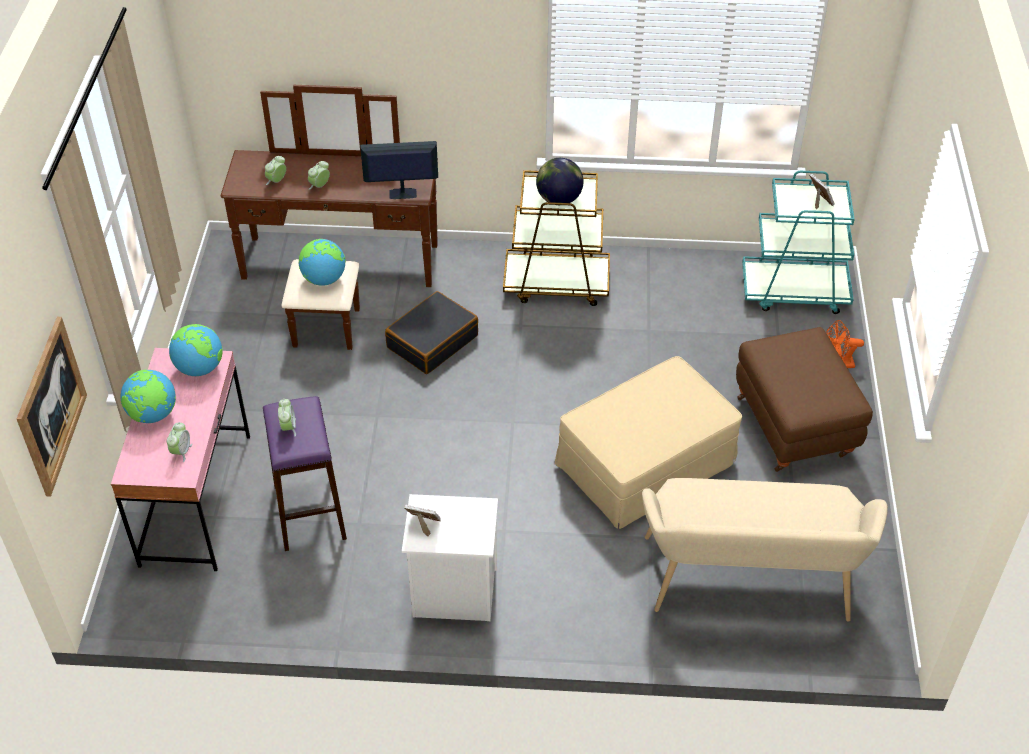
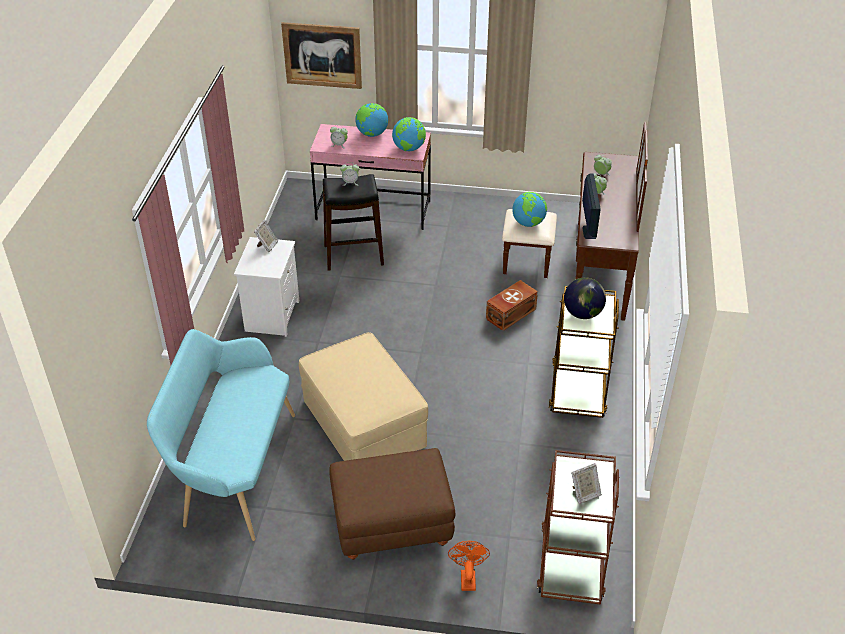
camera: 95 degrees right, 5 degrees down
(310, 512) = (353, 255): purple stool -> black stool
(432, 341) = (510, 314): black suitcase -> brown storage box
(749, 586) = (233, 470): beige bench -> turquoise bench
(795, 291) = (571, 562): turquoise cart -> brown cart

